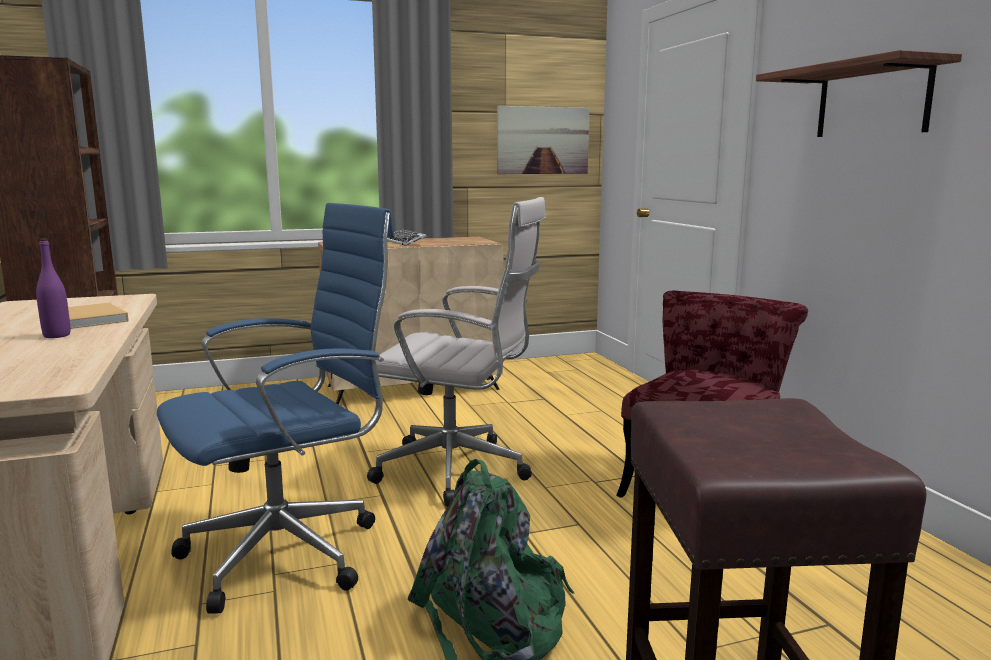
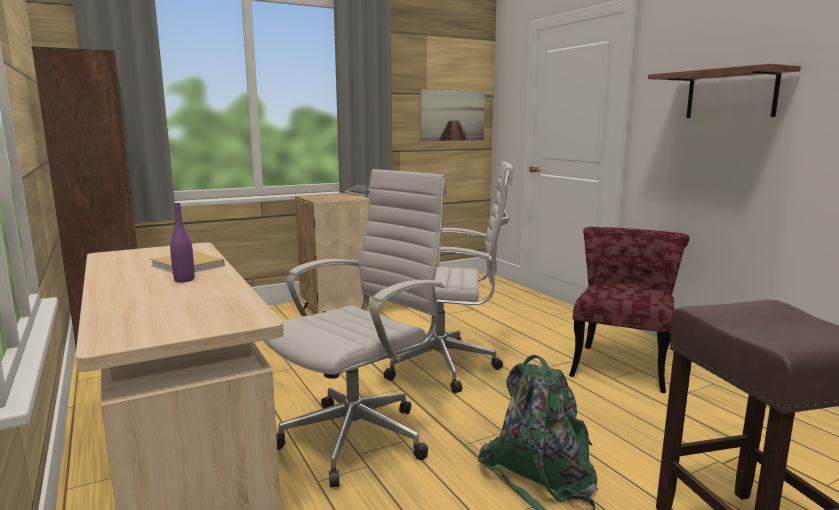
camera: 10 degrees left, 0 degrees up
(291, 552) = (361, 436): blue office chair -> white office chair

